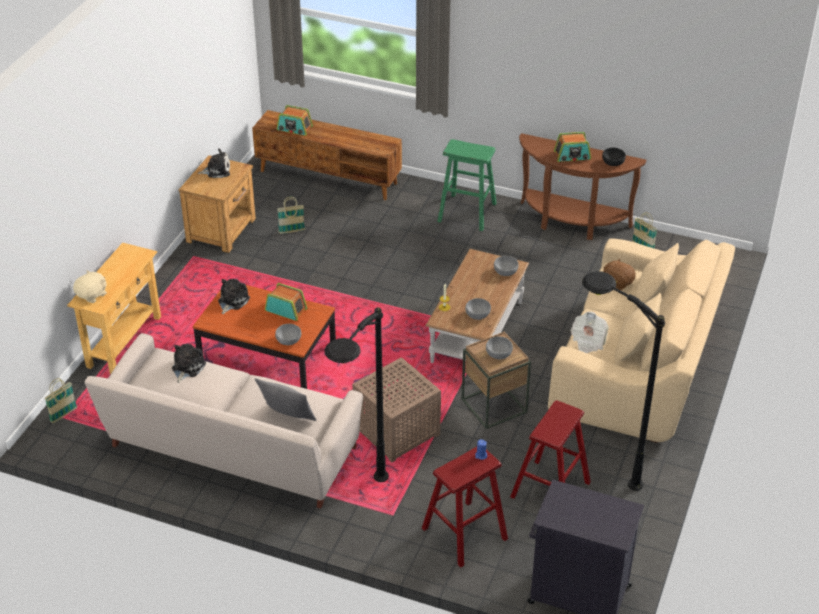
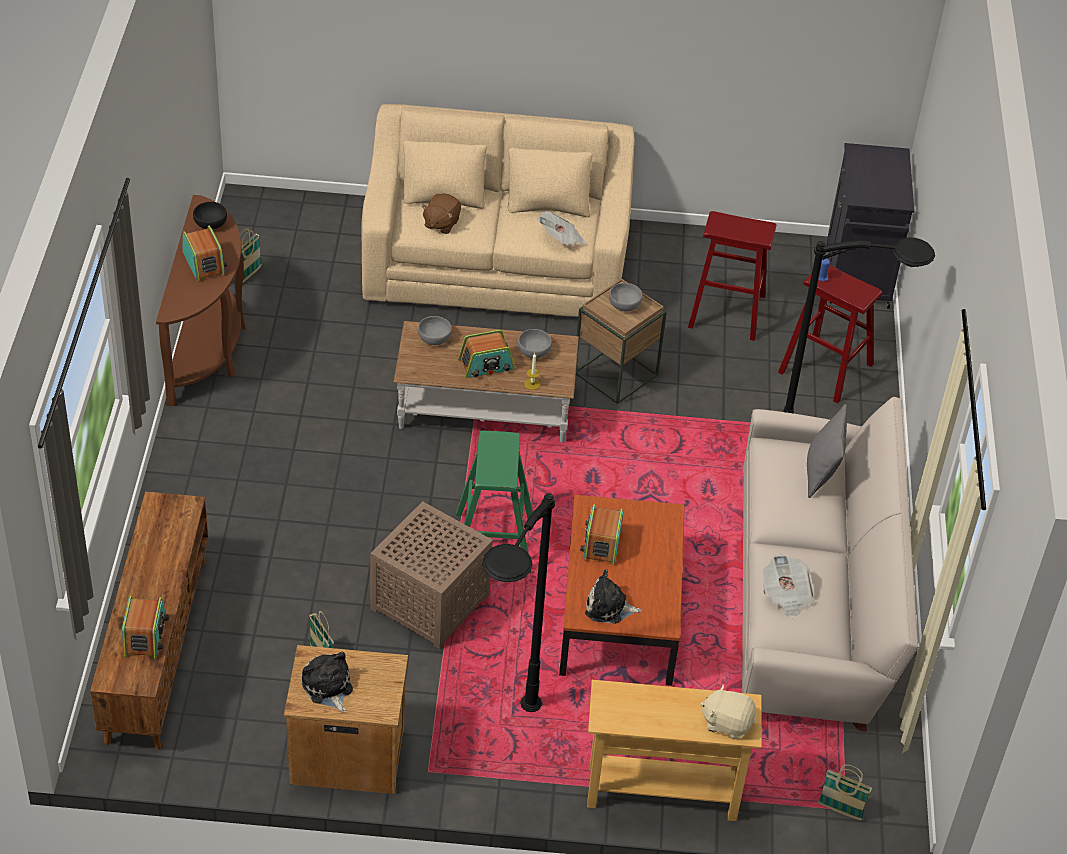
camera: 110 degrees left, 5 degrees up
(187, 367) = (786, 596): plush toy -> newspaper
(289, 340) = (662, 524): grey bowl -> none
(397, 430) = (698, 452): brown side table -> brown side table (428, 602)
(467, 212) = (213, 461): green stool -> green stool (493, 542)
(470, 290) = (486, 365): none -> radio
(595, 462) = (668, 281): black floor lamp -> black floor lamp (503, 754)

